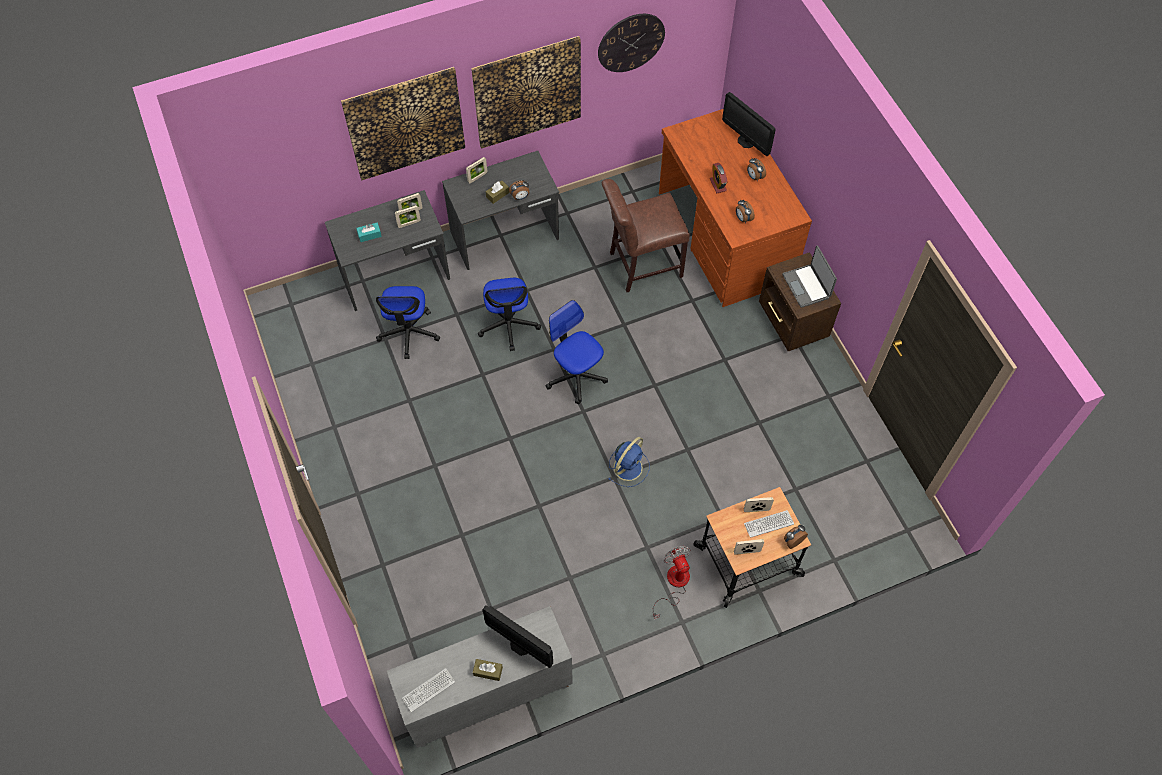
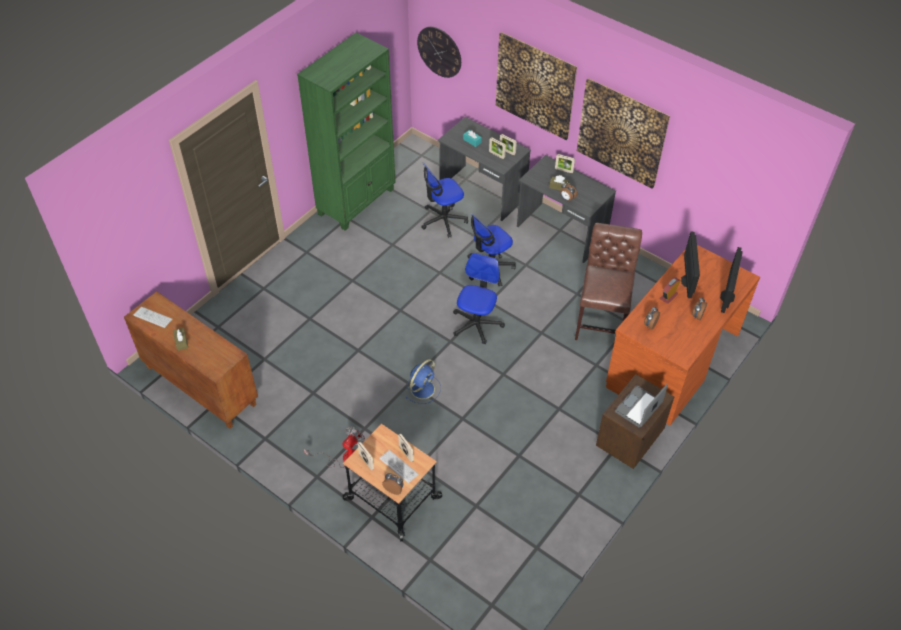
camera: 60 degrees right, 10 degrees down
(316, 404) = (357, 201): none -> green bookcase
(486, 696) = (200, 386): grey cabinet -> brown cabinet
(521, 645) = (209, 350): monitor -> monitor (688, 281)
(628, 466) = (423, 388): blue fan -> blue fan turned 60 degrees counterclockwise
(631, 42) = (708, 156): wall clock -> wall clock (439, 52)
(641, 265) = (601, 320): brown chair -> brown chair turned 60 degrees clockwise

